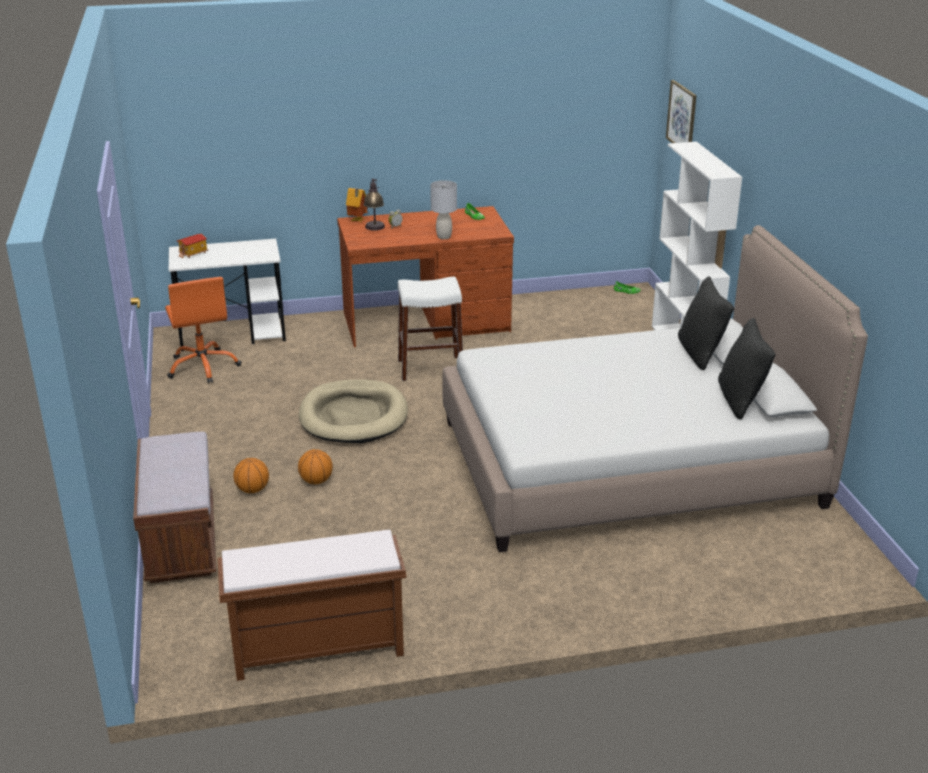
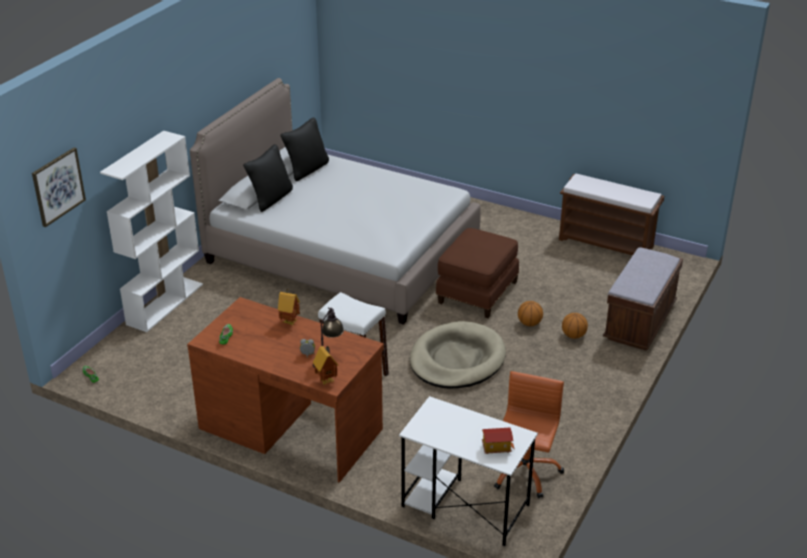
camera: 140 degrees left, 5 degrees up
(416, 489) = (476, 292): none -> brown ottoman
(444, 237) = (290, 321): grey table lamp -> toy house

